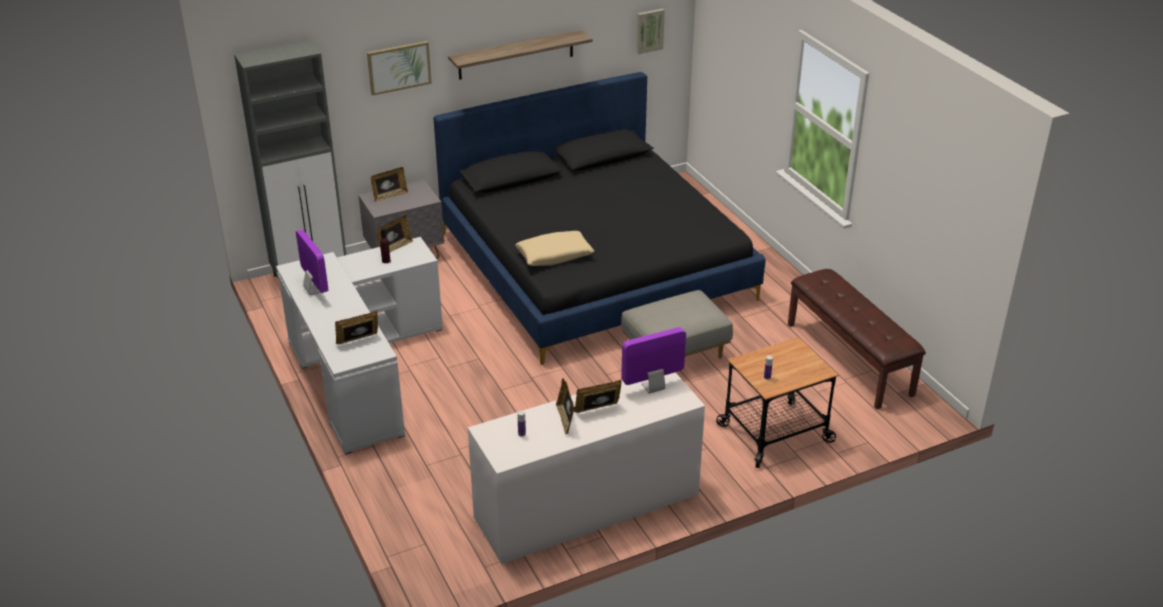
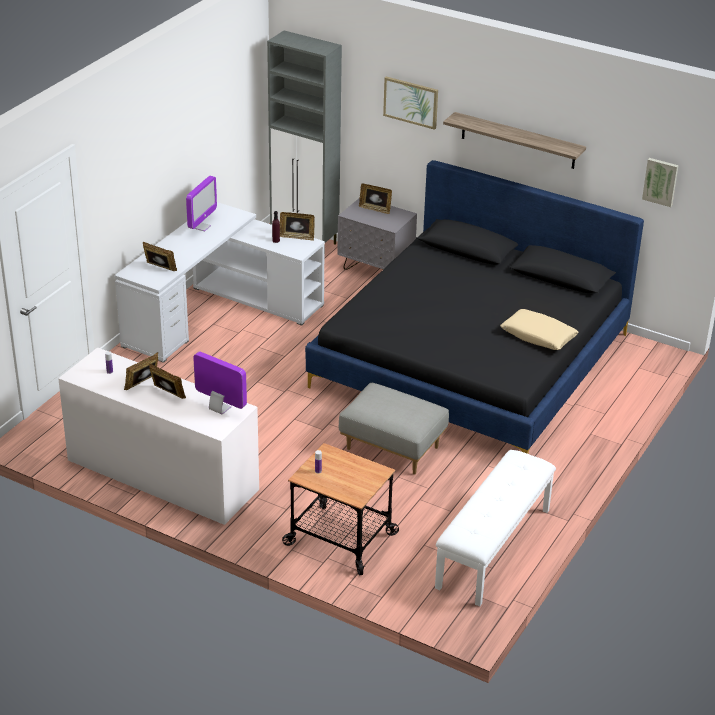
camera: 55 degrees right, 0 degrees up
(554, 255) = (376, 310): beige pillow -> beige pillow (538, 336)
(850, 359) = (494, 548): brown bench -> white bench

